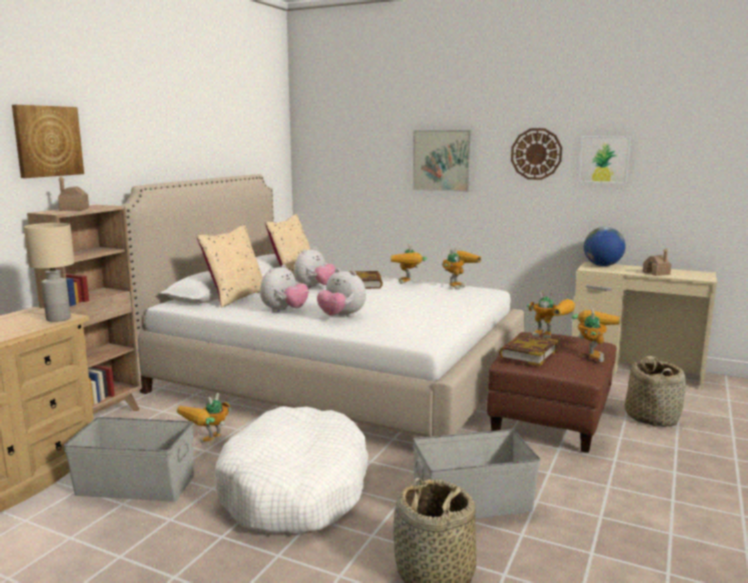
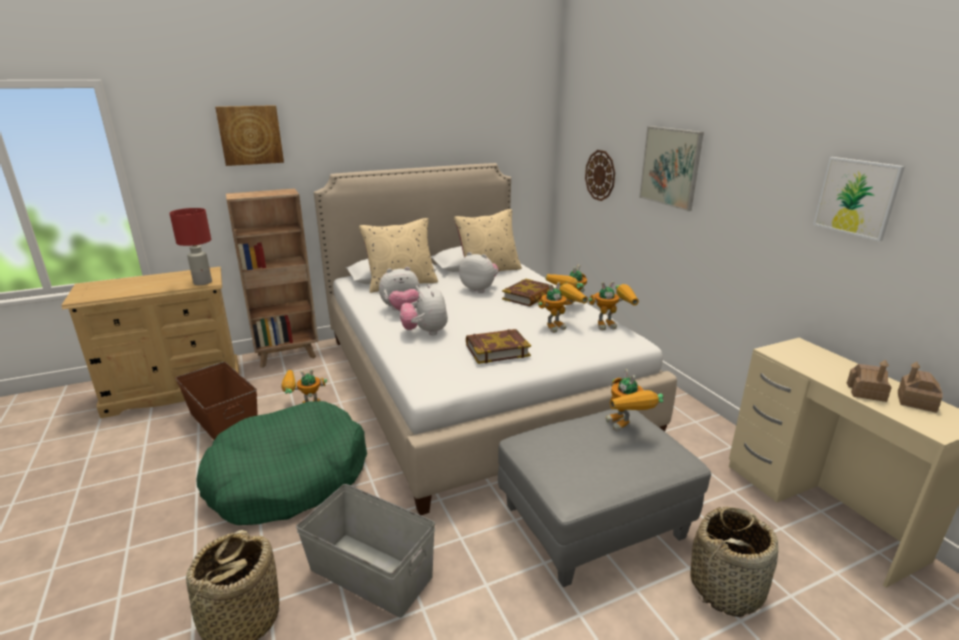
camera: 40 degrees right, 10 degrees up
(58, 319) = (202, 282): beige table lamp -> red table lamp
(74, 209) = (258, 193): toy house -> toy house (916, 401)
(135, 485) = (224, 421): grey storage box -> brown storage box
(295, 489) = (288, 477): white dog bed -> green dog bed
(314, 287) = (479, 289): plush toy -> plush toy turned 135 degrees counterclockwise
(528, 354) = (554, 441): book -> book (497, 350)
(536, 154) = (769, 174): wall clock -> wall clock (600, 175)
(550, 420) = (593, 522): brown ottoman -> grey ottoman
(591, 355) = (630, 475): toy robot -> toy robot (559, 325)
(602, 265) = (809, 352): globe -> none

